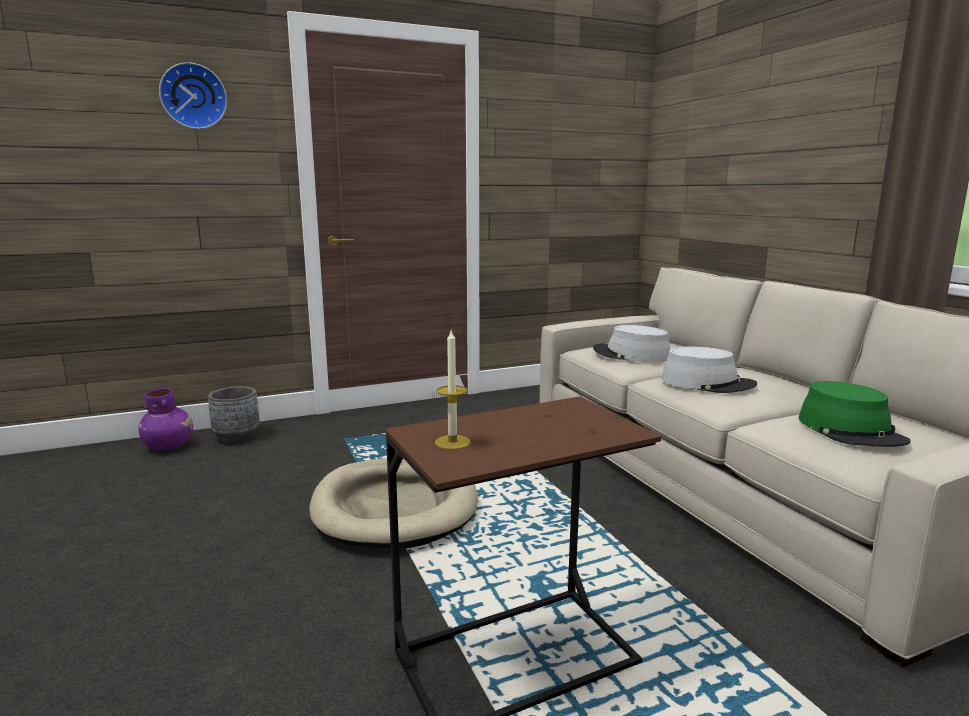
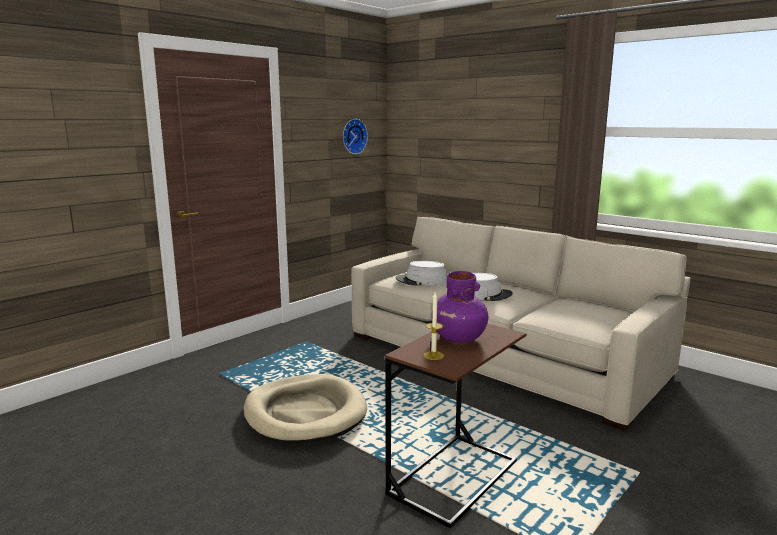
camera: 25 degrees left, 0 degrees up
(169, 446) = (65, 408): purple vase -> purple vase (458, 338)
(193, 96) = (64, 103): wall clock -> wall clock (353, 136)
(237, 437) = (122, 389): grey planter -> none
(851, 430) = (575, 313): green hat -> none

